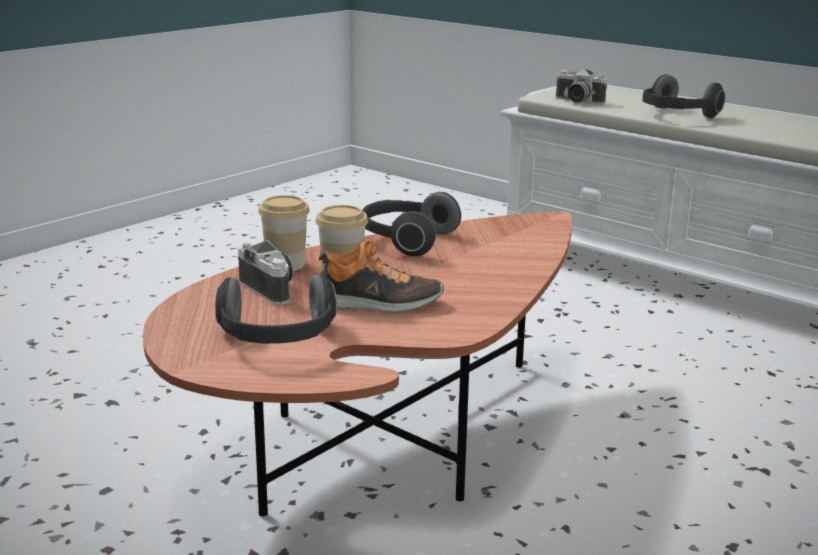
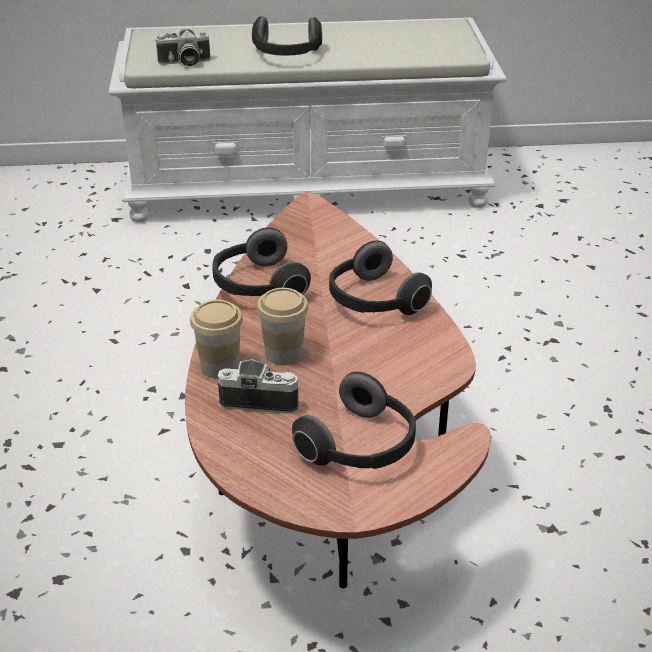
camera: 45 degrees left, 15 degrees up
(377, 304) = (357, 367): shoe -> none
(475, 279) = (373, 302): none -> headphones

